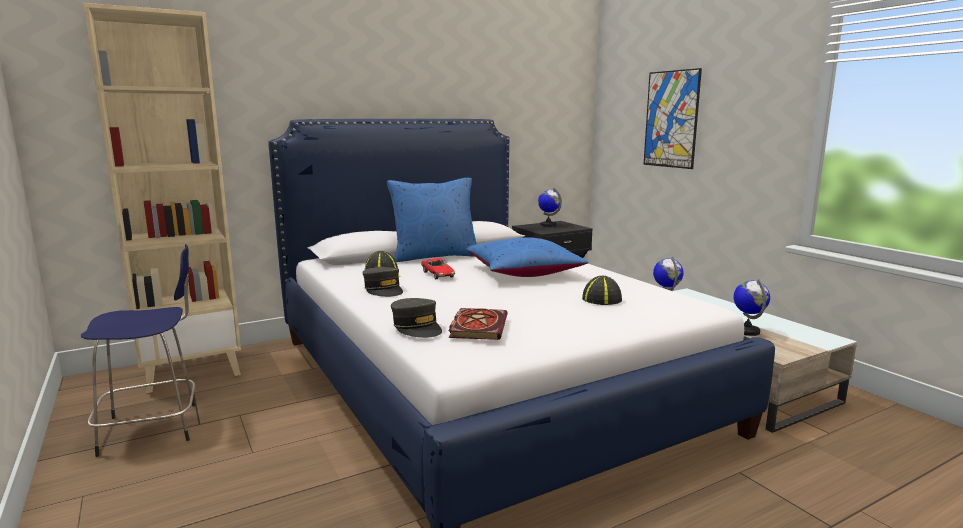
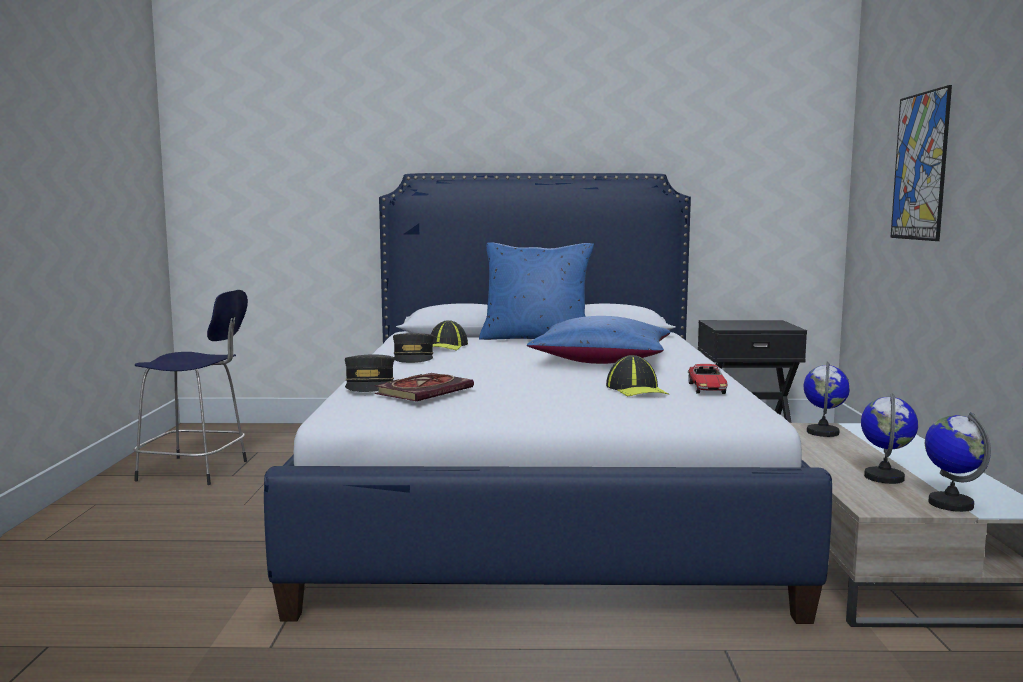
camera: 30 degrees right, 5 degrees down
(193, 370) = (279, 435): beige bookcase -> none
(438, 274) = (497, 352): toy car -> toy car (707, 388)
(548, 225) = (750, 322): globe -> globe (950, 504)
(602, 297) = (637, 390): cap -> cap turned 120 degrees clockwise

